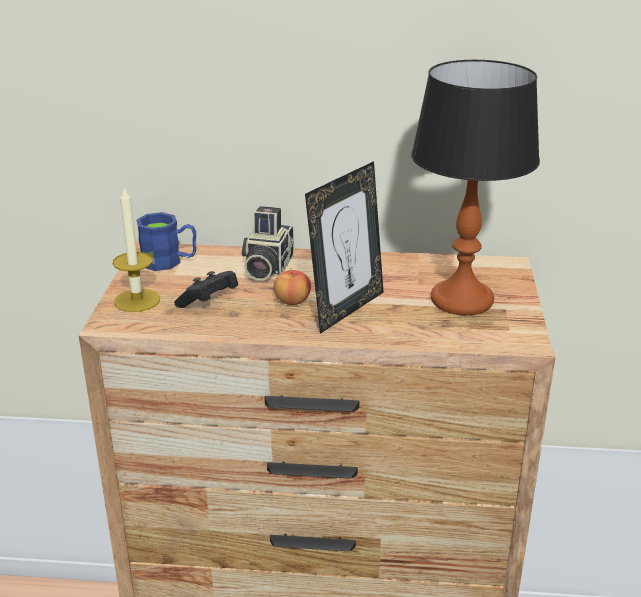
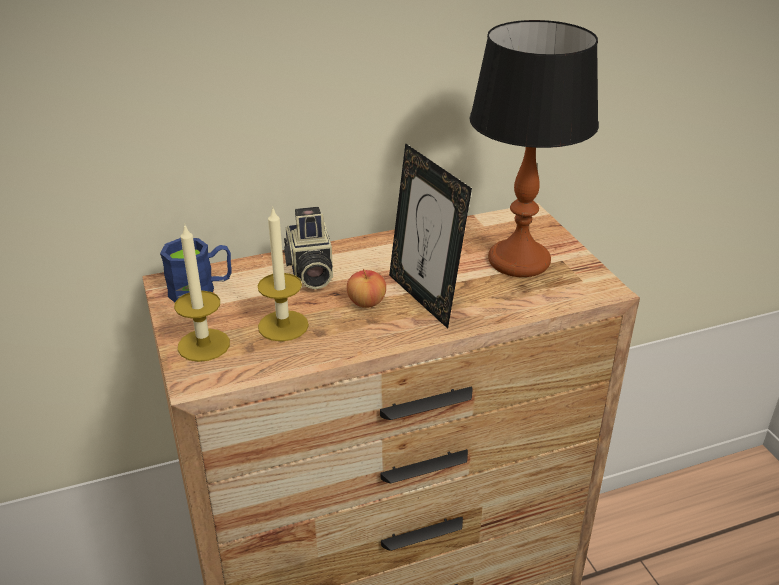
camera: 25 degrees left, 5 degrees up
(209, 302) = (283, 326): black game controller -> candle
(346, 309) = (424, 298): picture frame -> picture frame turned 135 degrees clockwise

